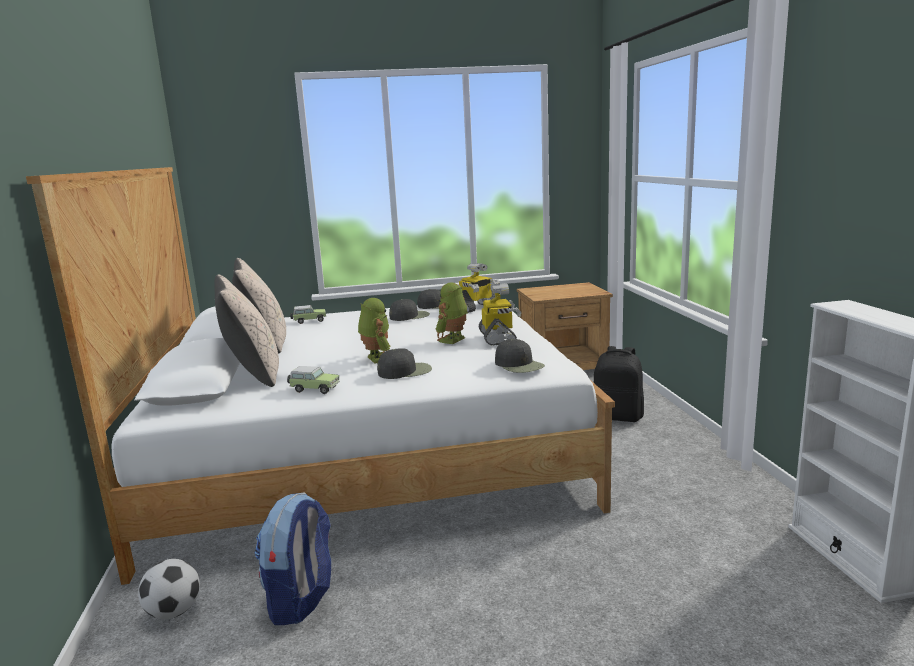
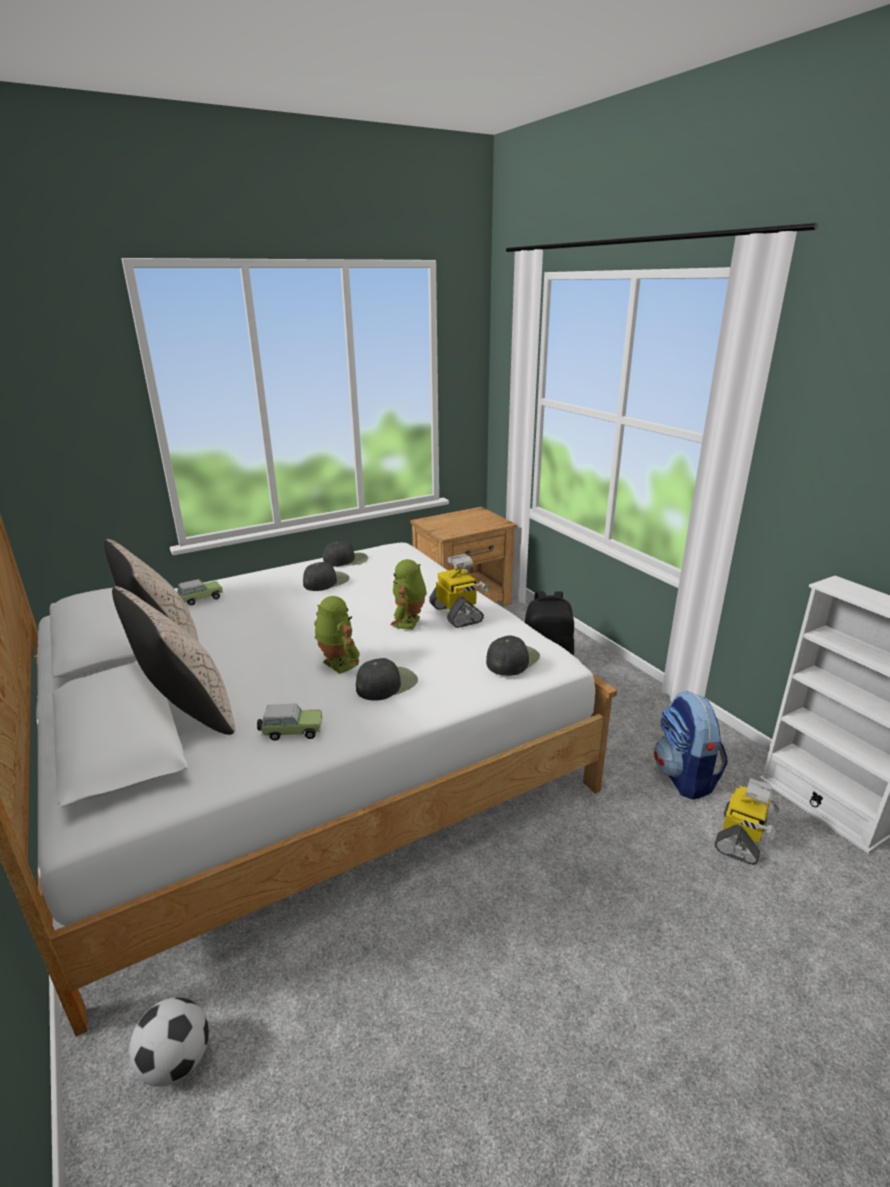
camera: 20 degrees left, 10 degrees up
(302, 600) = (335, 996): backpack -> backpack (684, 777)
(476, 308) = (396, 561): toy robot -> toy robot (741, 838)
(519, 365) = (512, 660): black cap -> black cap turned 90 degrees counterclockwise

